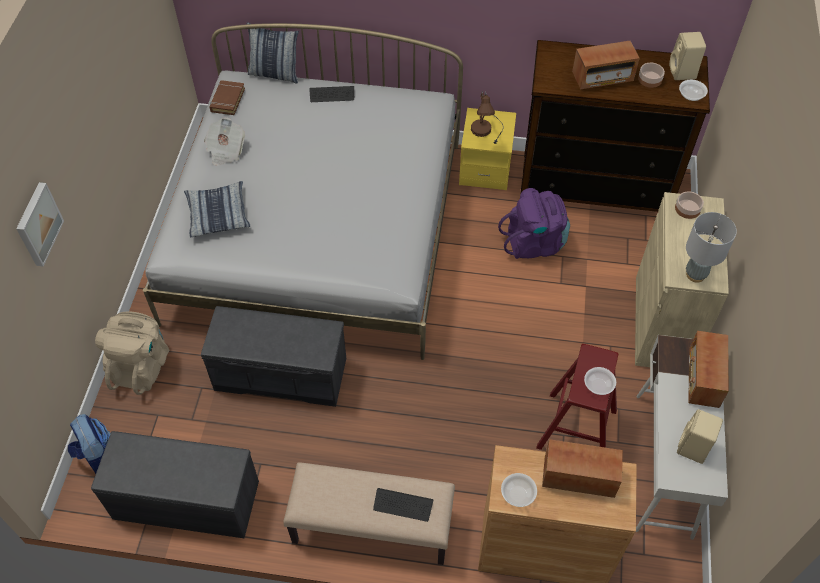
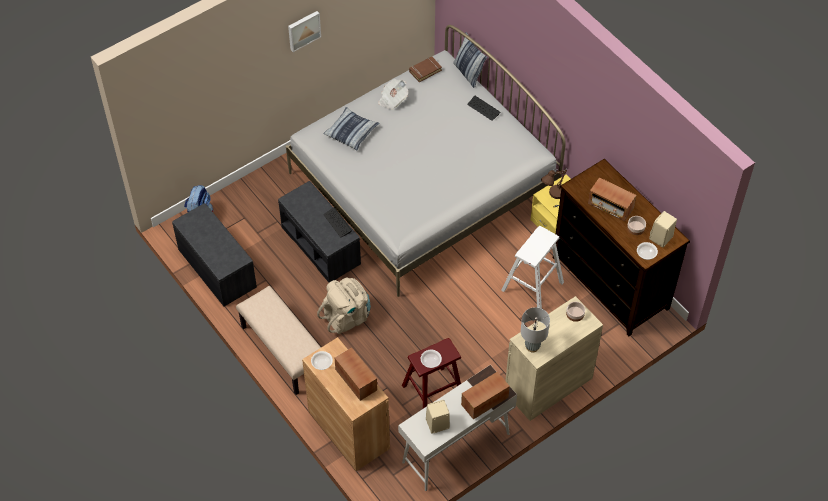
camera: 45 degrees right, 0 degrees up
(37, 224) = (233, 75): picture -> picture (303, 30)
(141, 366) = (261, 187): beige backpack -> beige backpack (347, 317)
(403, 505) = (291, 342): keyboard -> keyboard (337, 223)
(534, 243) = (532, 286): purple backpack -> white stool

